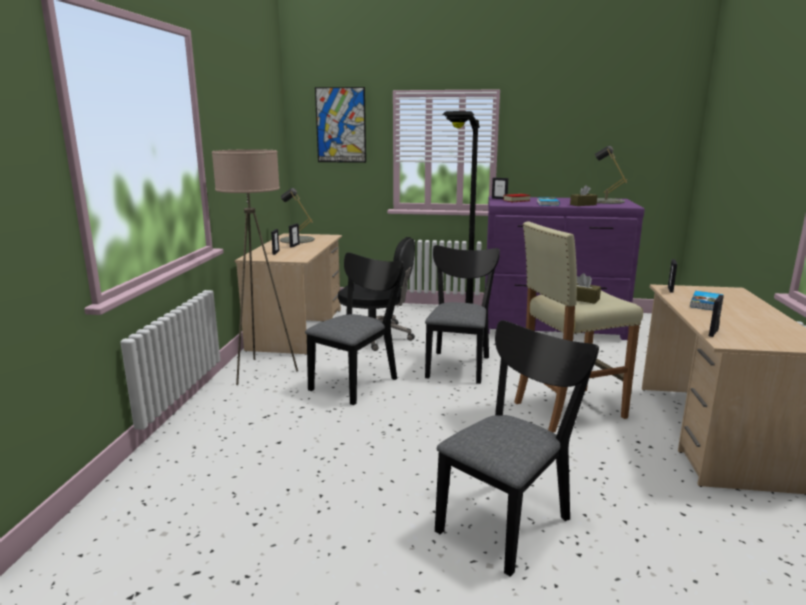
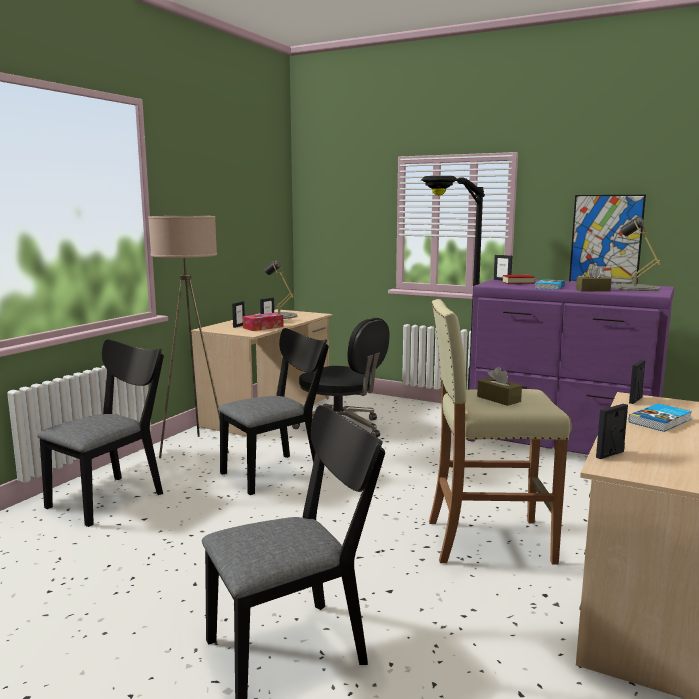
camera: 20 degrees right, 5 degrees down
(301, 252) = (263, 327): none -> tissue box
(341, 125) = (345, 195): picture -> picture (605, 242)
(458, 364) = (404, 470): black chair -> black chair (112, 497)

